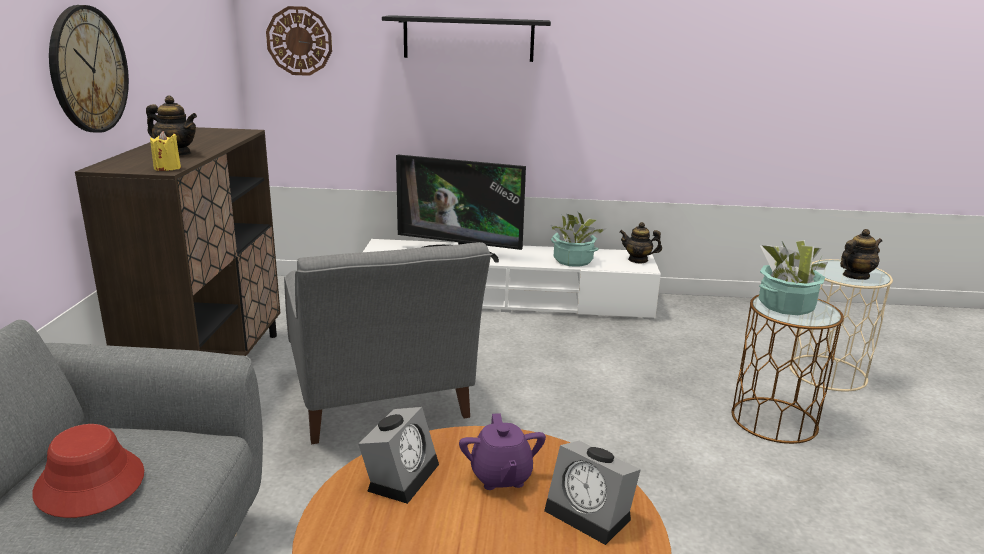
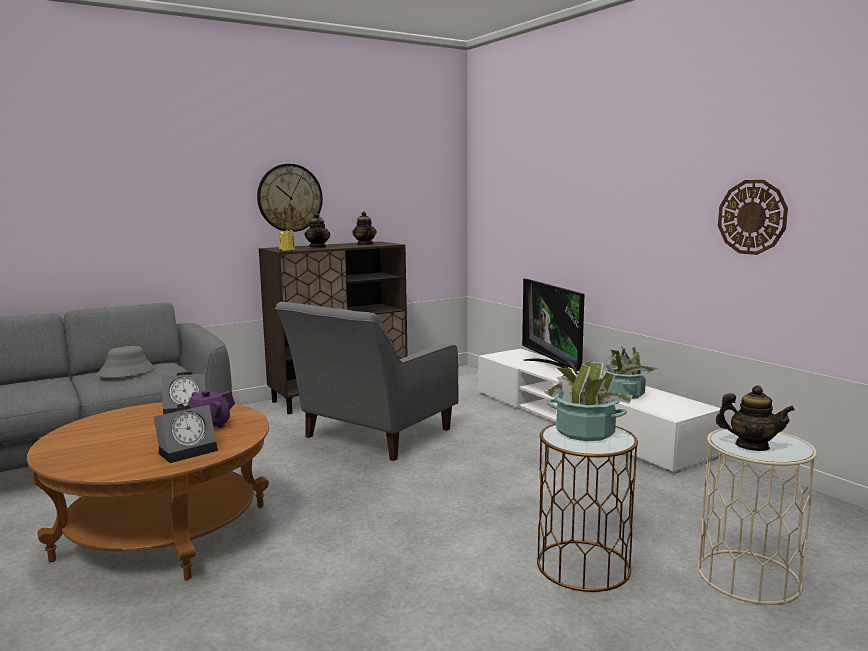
camera: 55 degrees right, 10 degrees down
(89, 483) = (126, 372): red hat -> grey hat
(299, 41) = (493, 192): wall clock -> wall clock (752, 217)
(468, 38) = (584, 185): black shelf -> none
(592, 514) = (189, 451): alarm clock -> alarm clock turned 135 degrees counterclockwise
(638, 260) = (686, 409): teapot -> teapot (364, 244)

